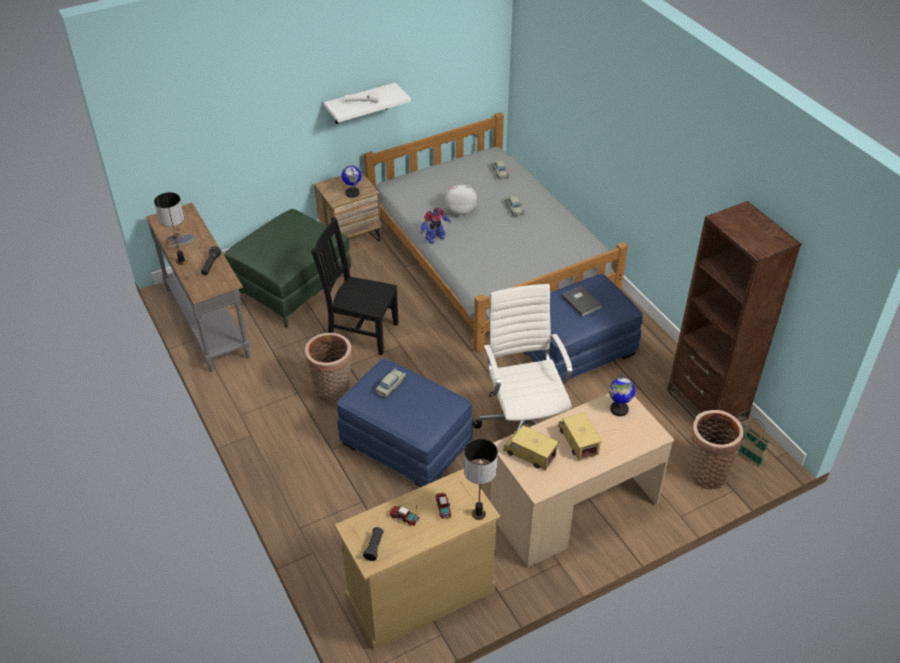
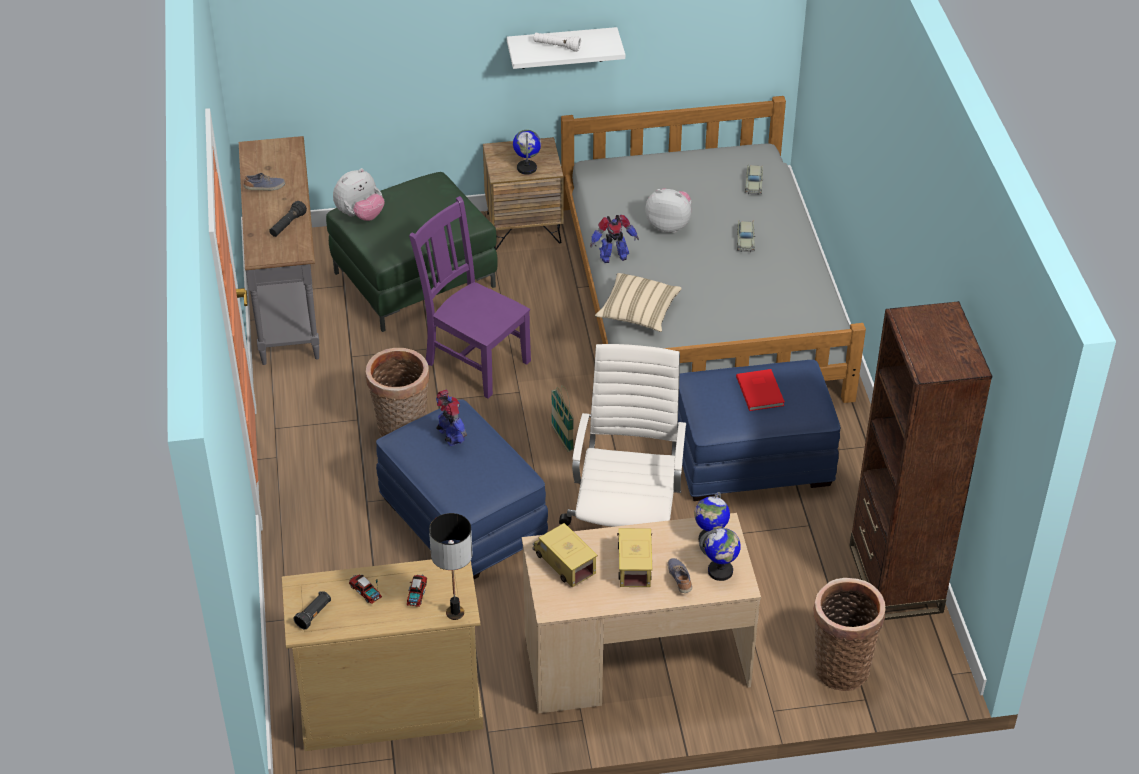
camera: 20 degrees right, 0 degrees up
(181, 261) = (254, 211): table lamp -> none
(250, 249) = (360, 215): none -> plush toy
(360, 331) = (475, 360): black chair -> purple chair
(390, 386) = (450, 436): beige toy car -> toy robot
(470, 271) = (638, 313): none -> beige pillow
(582, 301) = (761, 391): grey book -> red book
(614, 443) = (680, 579): none -> shoe
(638, 429) = (720, 571): none -> globe
(746, 456) = (909, 661): basket -> basket (562, 438)

